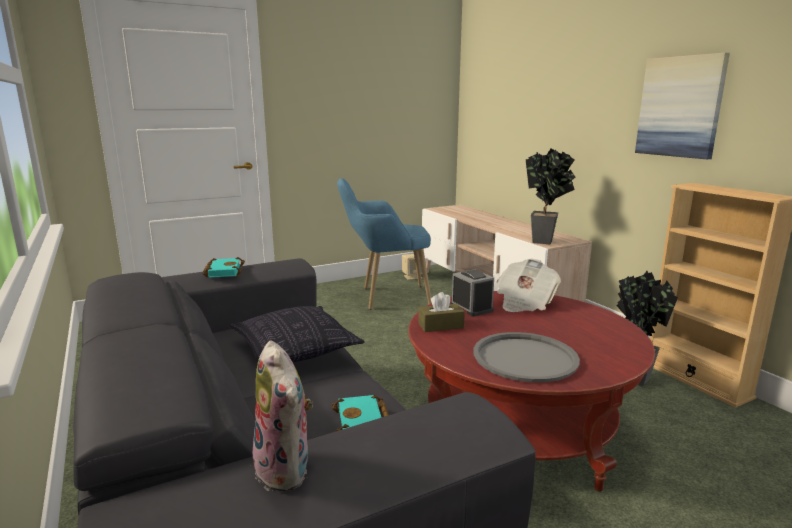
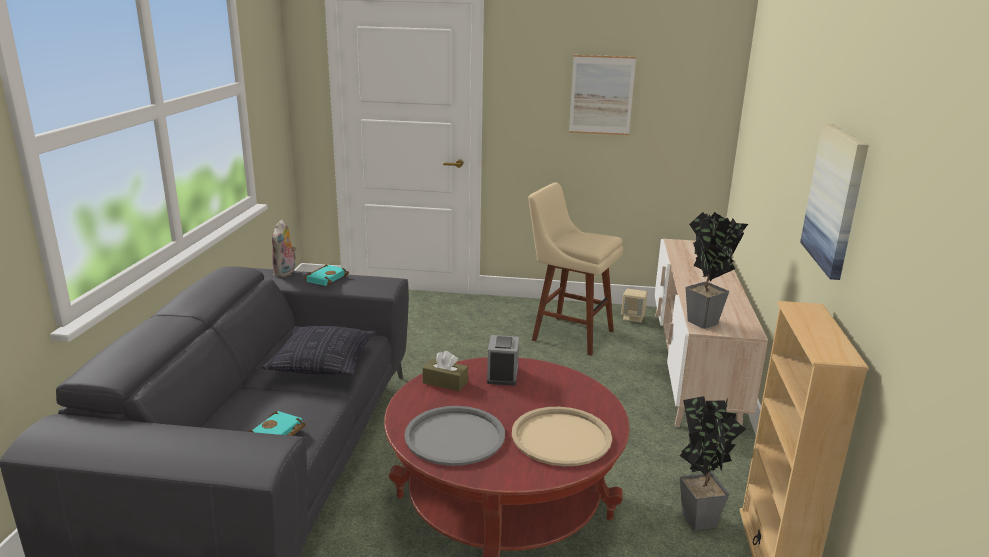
camera: 35 degrees right, 5 degrees up
(287, 470) = (135, 435): plush toy -> plush toy (285, 273)
(364, 95) = (601, 95): none -> picture
(385, 297) = (568, 334): blue armchair -> beige stool
(524, 302) = (561, 386): newspaper -> none
(590, 331) = (561, 437): none -> beige tray

